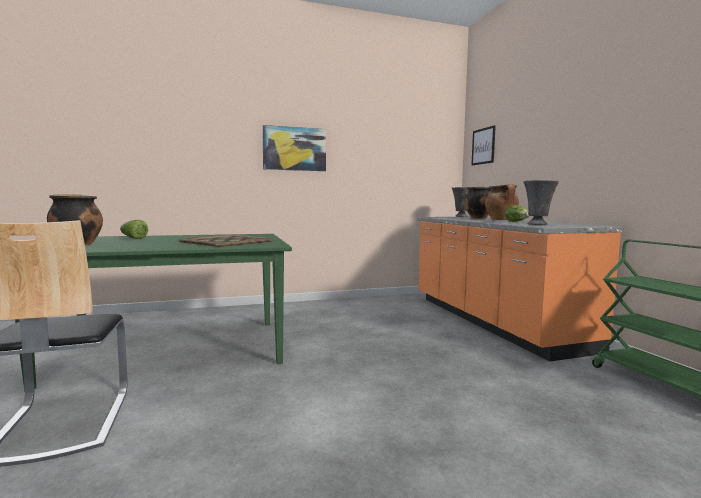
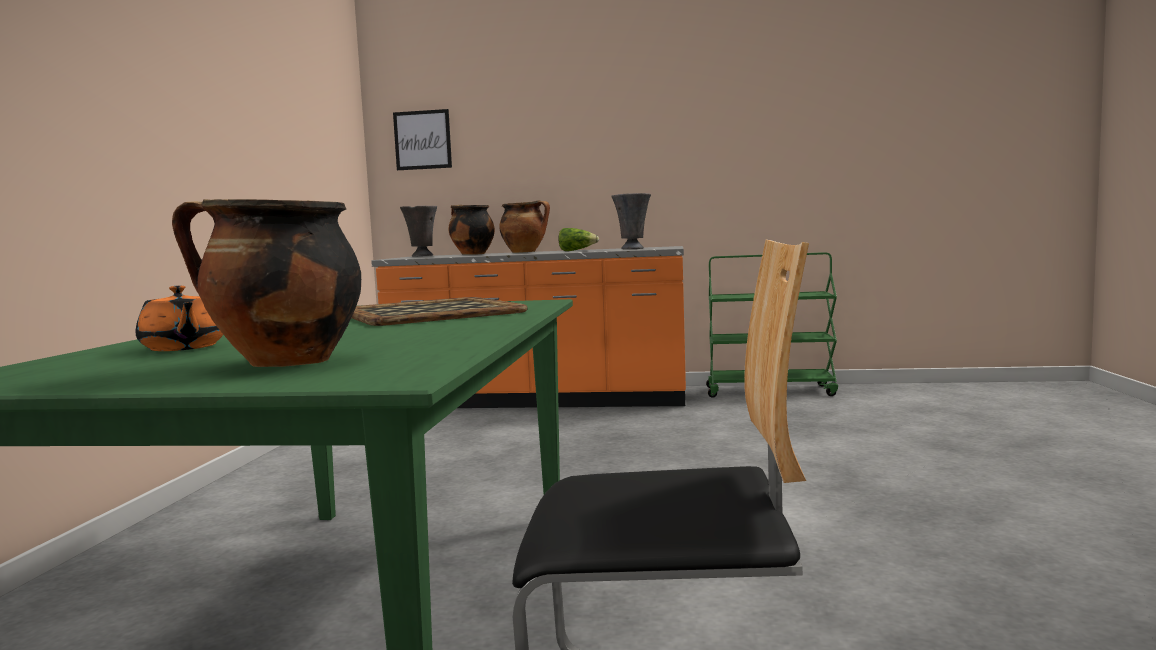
camera: 65 degrees left, 0 degrees up
(133, 238) = (183, 348): lettuce -> orange teapot
(294, 149) = (170, 106): picture -> none

